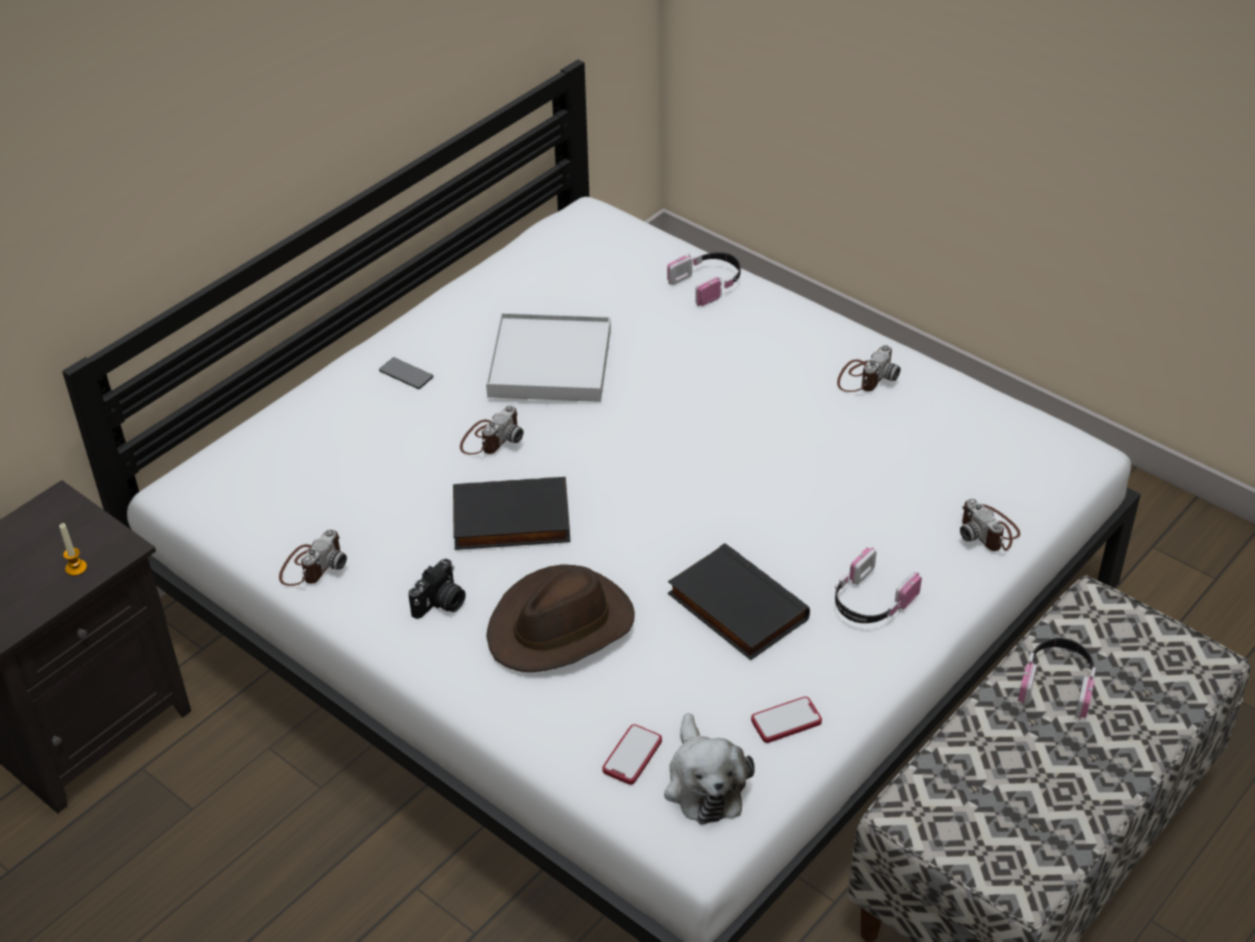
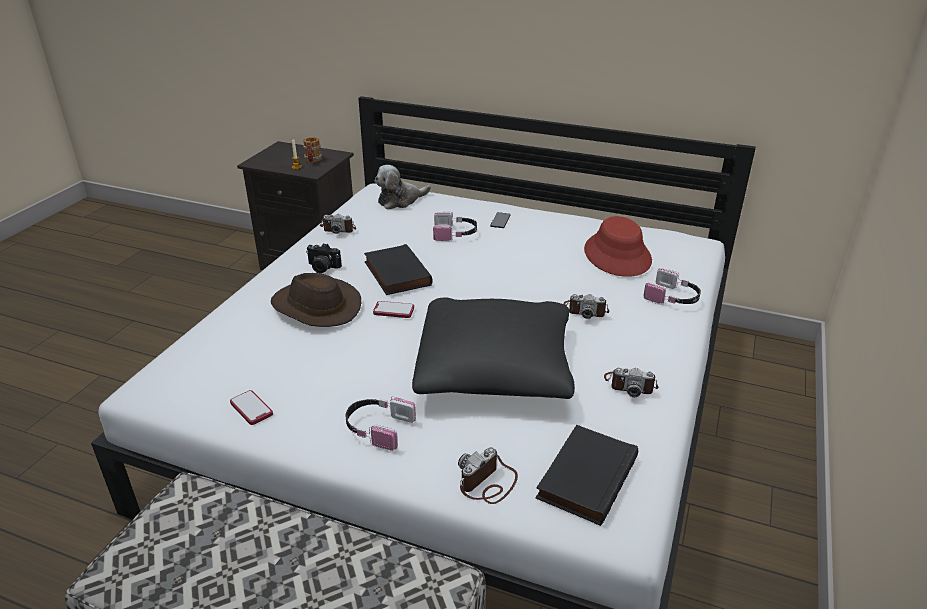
camera: 70 degrees right, 10 degrees down
(58, 541) = (312, 160): none -> mug
(490, 438) = (463, 254): camera -> camera (585, 310)
(549, 363) = (540, 257): white tray -> none
(587, 292) = (617, 255): none -> red hat
(632, 756) = (213, 351): phone -> phone (393, 311)
(704, 783) = (192, 383): plush toy -> plush toy (400, 200)
(734, 608) = (352, 367): black book -> black book (585, 476)
(789, 476) = (495, 368): none -> black pillow
(1057, 683) = (337, 568): headphones -> headphones (455, 233)

